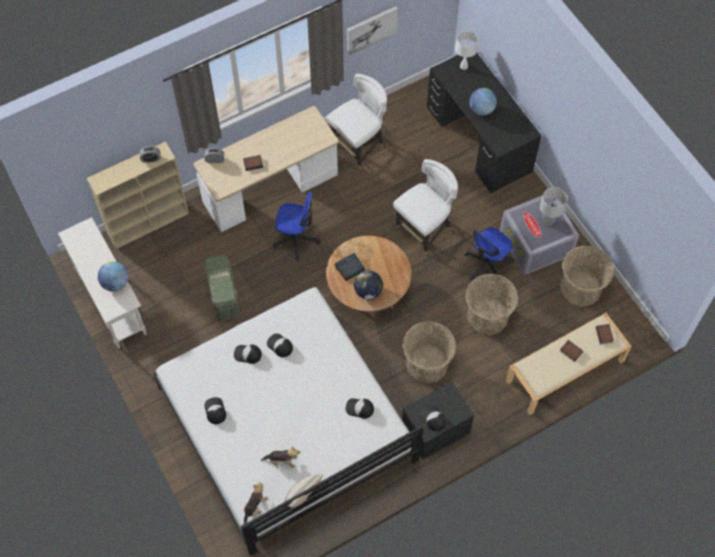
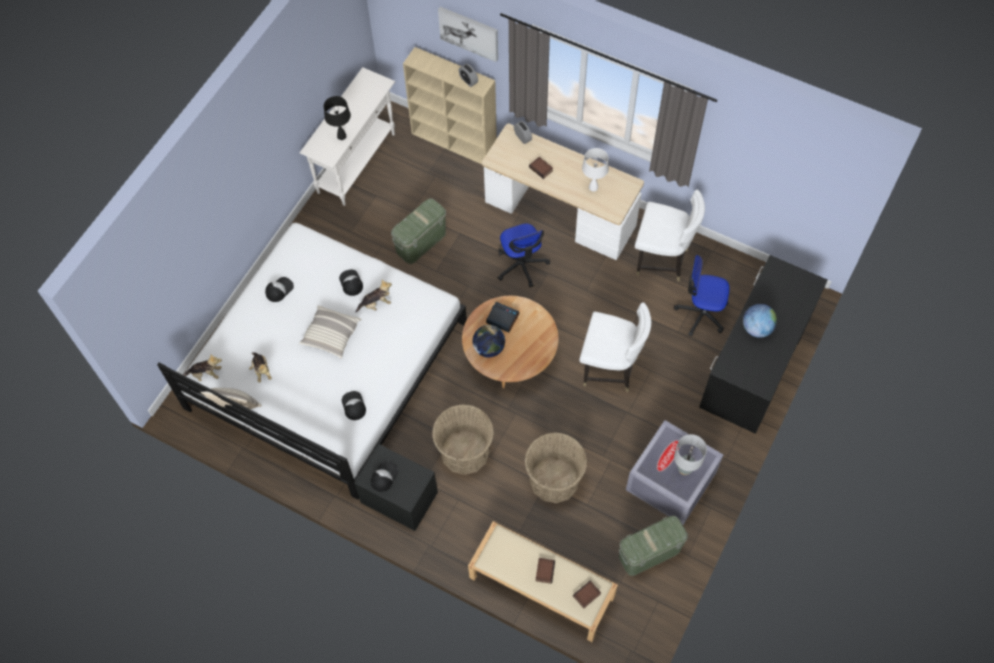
camera: 60 degrees right, 0 degrees up
(115, 283) = (341, 136): globe -> black table lamp
(279, 346) = (376, 303): cap -> plush toy
(285, 393) = (331, 335): none -> pillow
(371, 29) = (741, 164): picture -> picture (469, 33)
(463, 66) = (796, 284): white table lamp -> white table lamp (593, 187)
(487, 265) = (612, 448): office chair -> office chair (701, 313)
(580, 288) = (649, 553): basket -> green storage box

